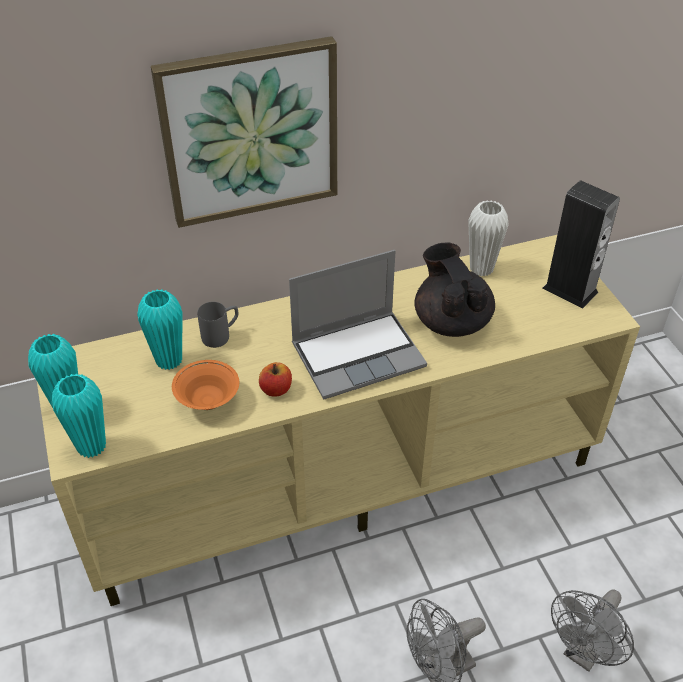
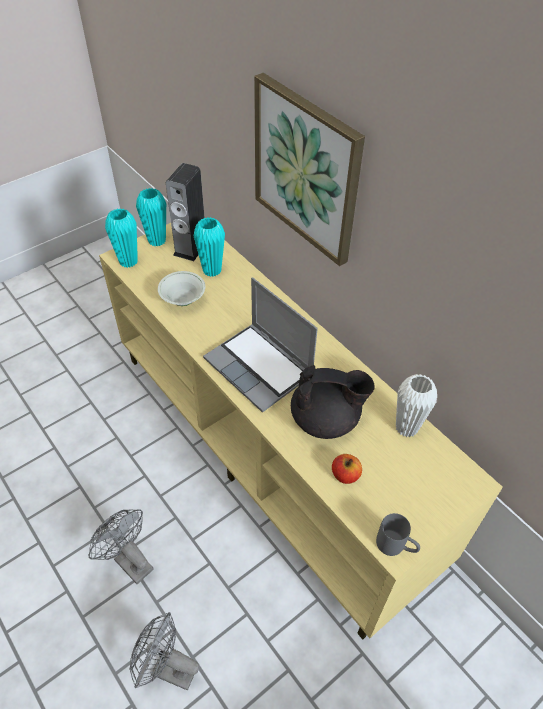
camera: 70 degrees right, 5 degrees up
(208, 401) = (183, 300): orange bowl -> white bowl
(221, 335) = (246, 288): grey mug -> grey mug (396, 546)
(276, 389) = (206, 331): apple -> apple (345, 475)
(451, 321) = (326, 419): black teapot -> black teapot turned 45 degrees clockwise
(570, 290) = (416, 506): speaker -> speaker (191, 247)

